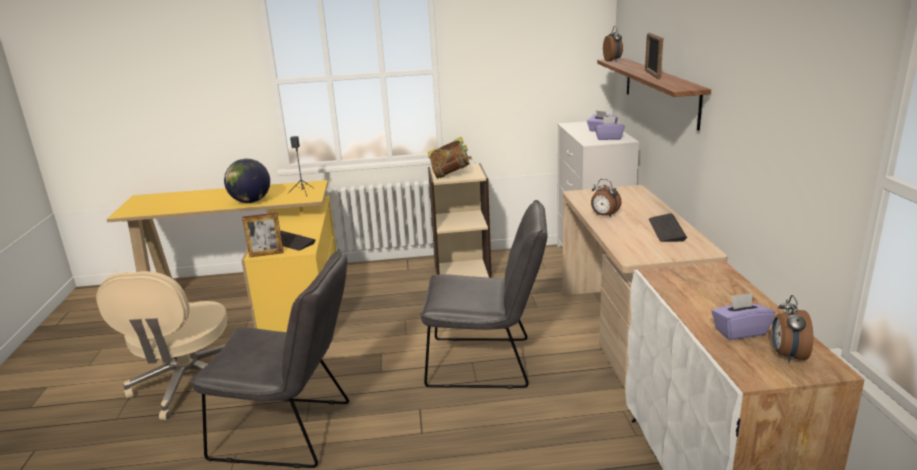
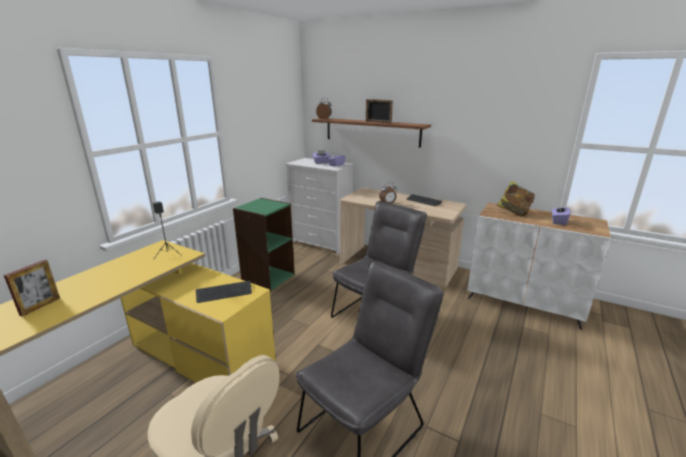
camera: 55 degrees left, 0 degrees up
(251, 201) = (133, 278): globe -> none
(266, 254) = (232, 308): picture frame -> picture frame (40, 306)
(450, 174) = (262, 208): book -> book (513, 212)
(462, 272) = (268, 277): beige bookcase -> green bookcase
(787, 355) = (583, 222): alarm clock -> none

